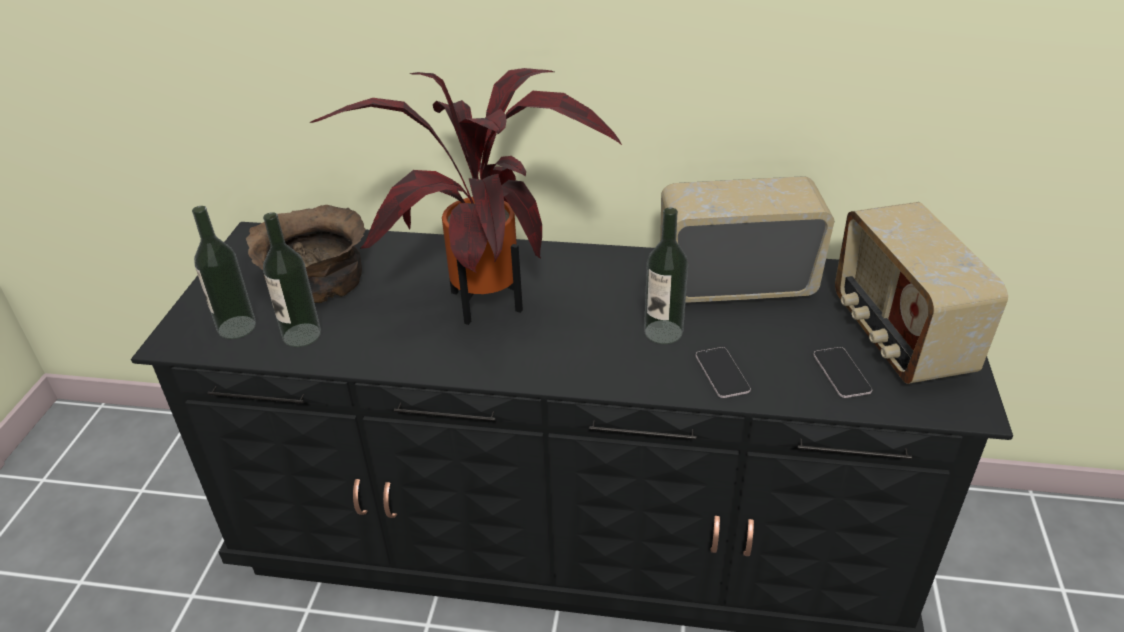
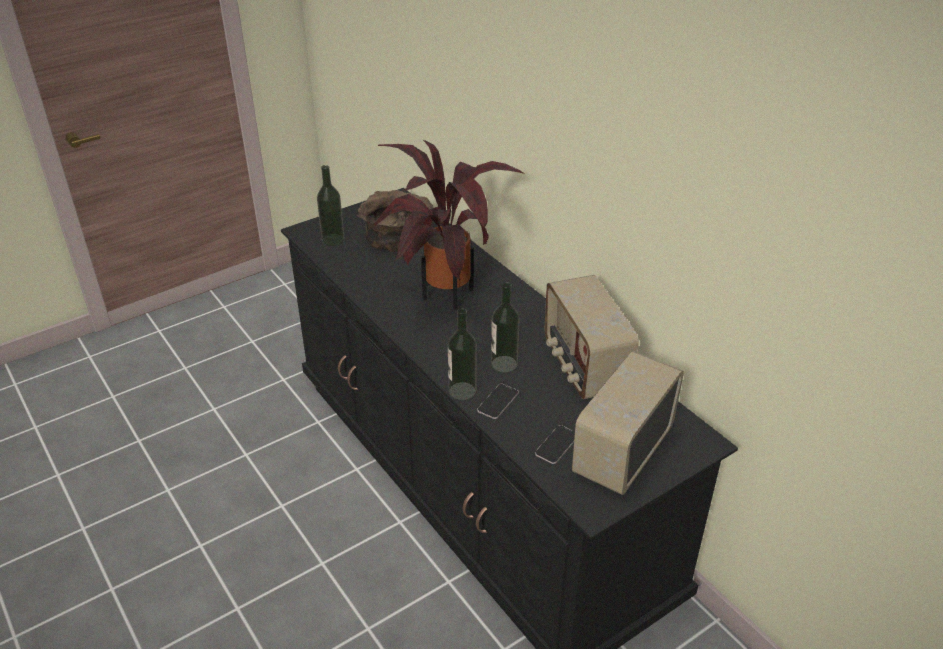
camera: 45 degrees right, 0 degrees up
(301, 335) = (351, 259): bottle -> bottle (462, 391)
(735, 284) = (583, 367): radio -> radio turned 150 degrees counterclockwise

